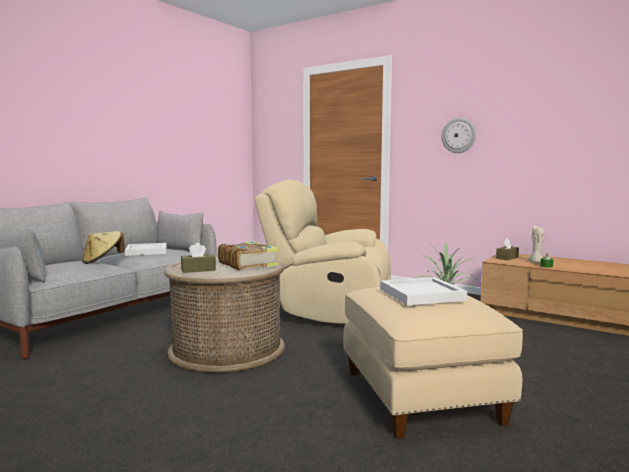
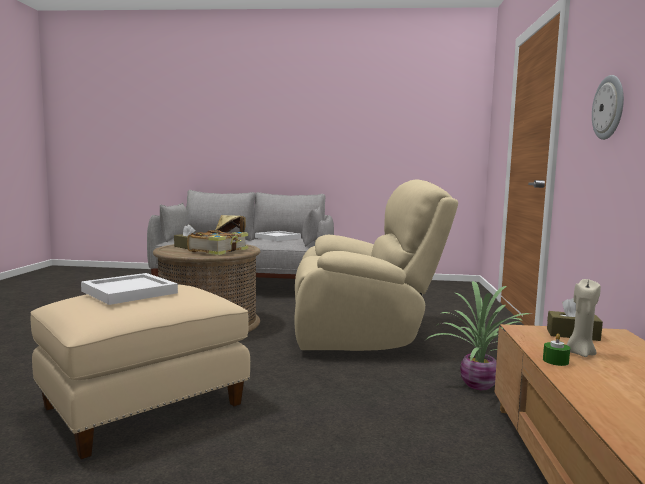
camera: 60 degrees right, 0 degrees up
(329, 310) = (362, 334): beige armchair -> beige armchair turned 105 degrees clockwise

